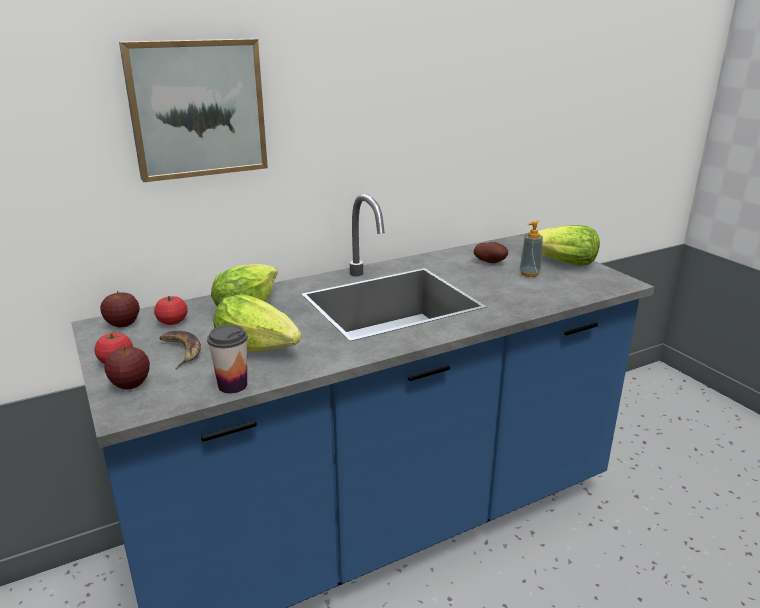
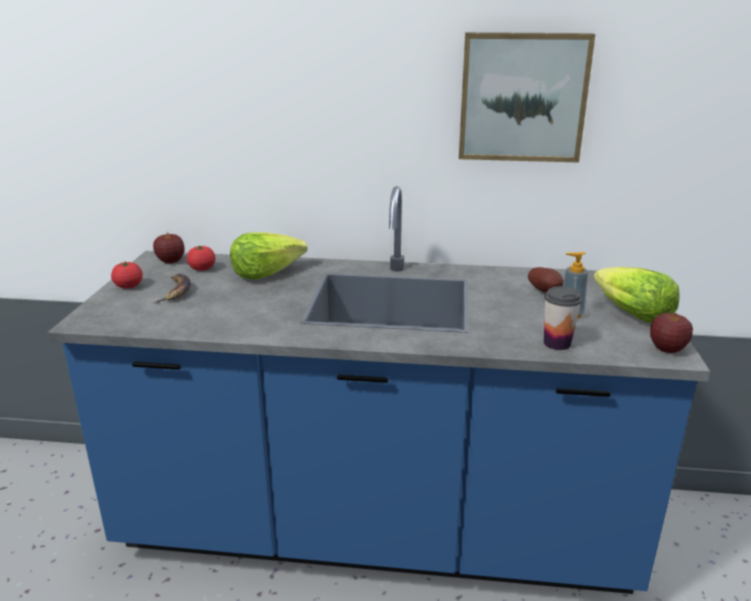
camera: 35 degrees right, 0 degrees up
(130, 384) = (112, 305): apple -> apple (666, 349)
(196, 108) = (258, 84): picture -> picture (522, 97)
(232, 385) = (168, 328): cup -> cup (557, 343)
(258, 348) = (226, 306): lettuce -> none

